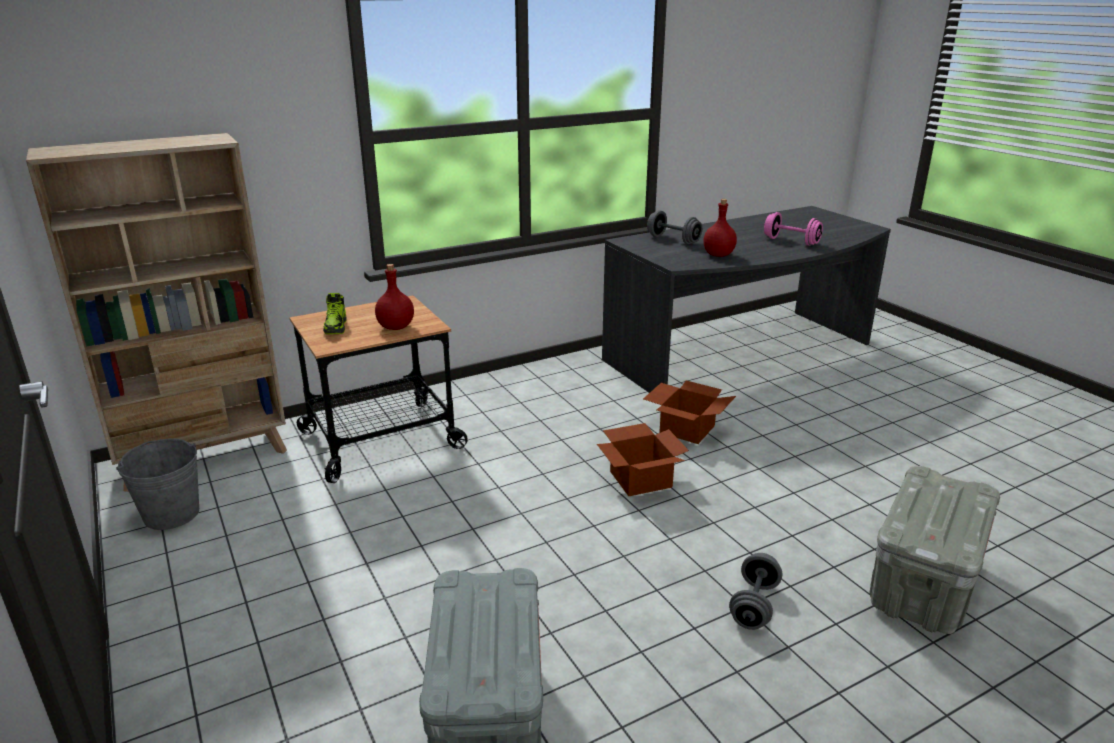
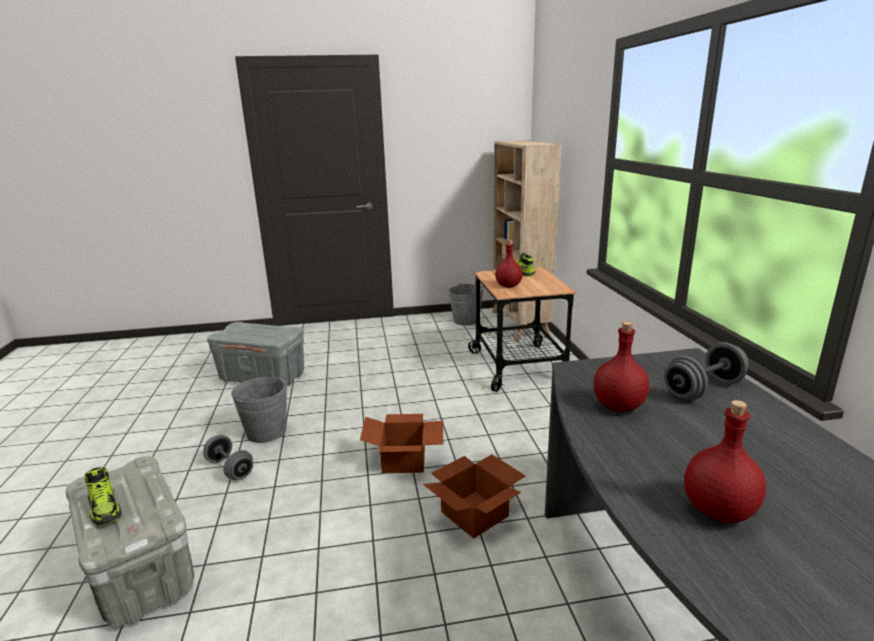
camera: 110 degrees right, 5 degrees down
(659, 612) = (266, 432): none -> grey bucket
(791, 241) = (717, 510): pink dumbbell -> red bottle
(959, 511) = (106, 509): none -> shoe

